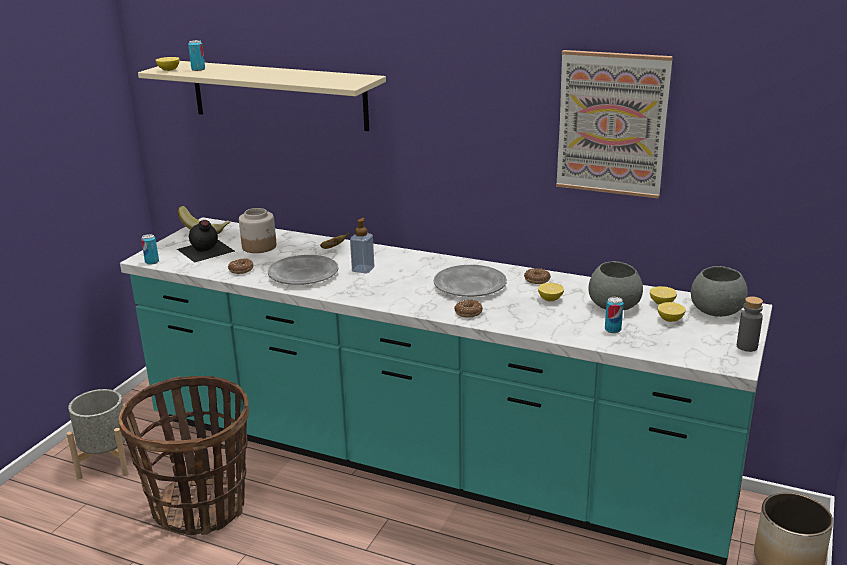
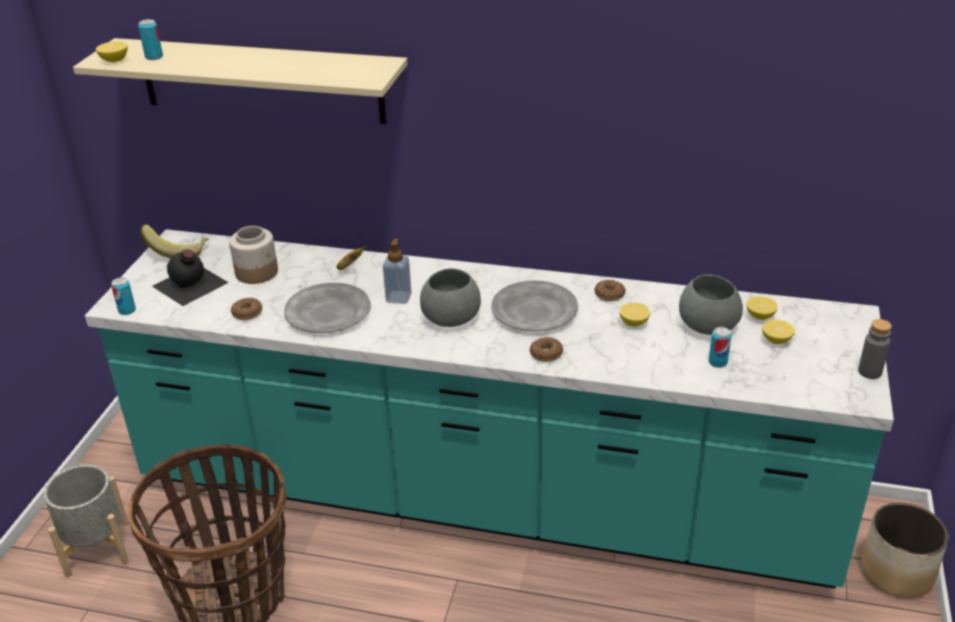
camera: 10 degrees left, 10 degrees up
(612, 123) = (697, 112): picture -> none
(715, 310) = (821, 321): grey bowl -> grey bowl (450, 318)

